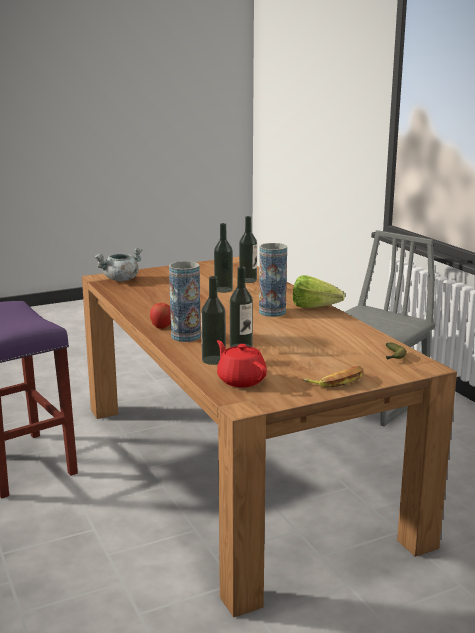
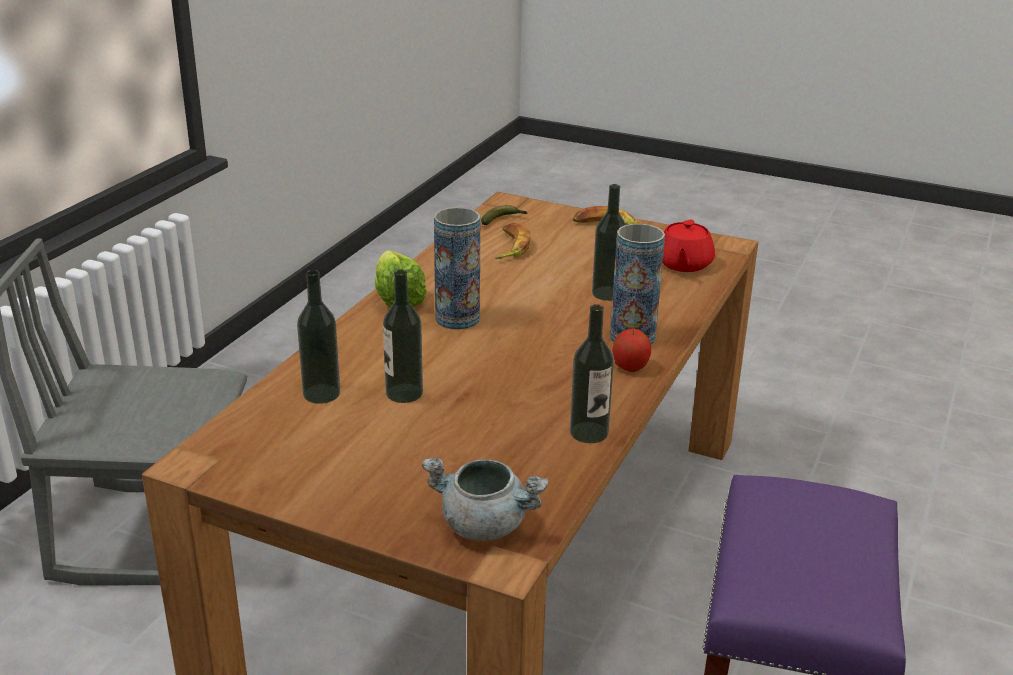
camera: 130 degrees left, 10 degrees up
(213, 360) = (665, 294): bottle -> bottle (589, 432)
(344, 346) = (510, 247): none -> banana

